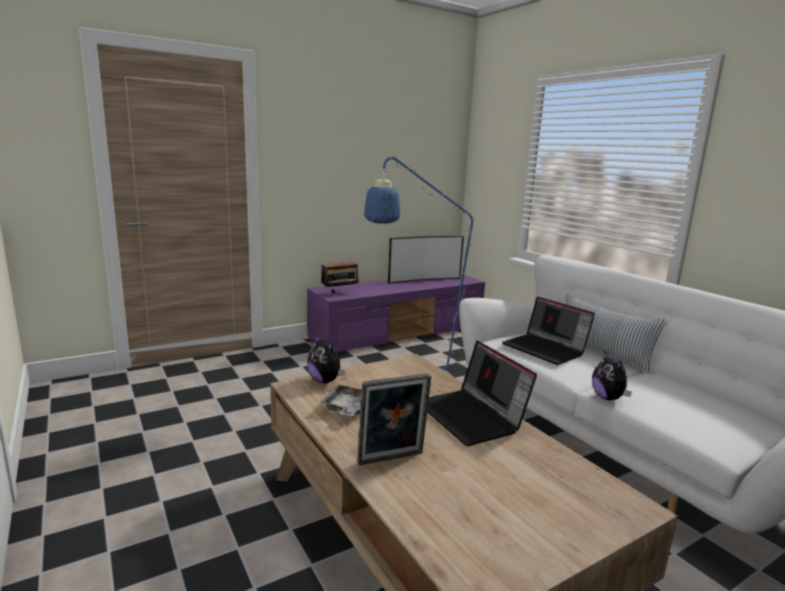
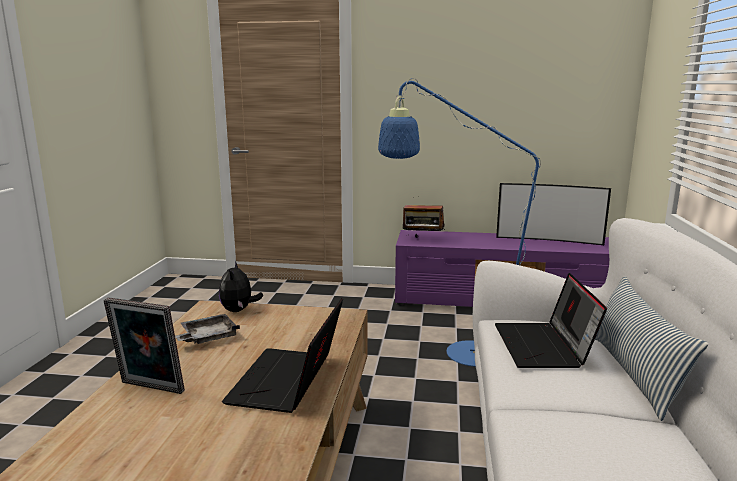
camera: 40 degrees right, 0 degrees up
(608, 398) = (515, 428): plush toy -> none

